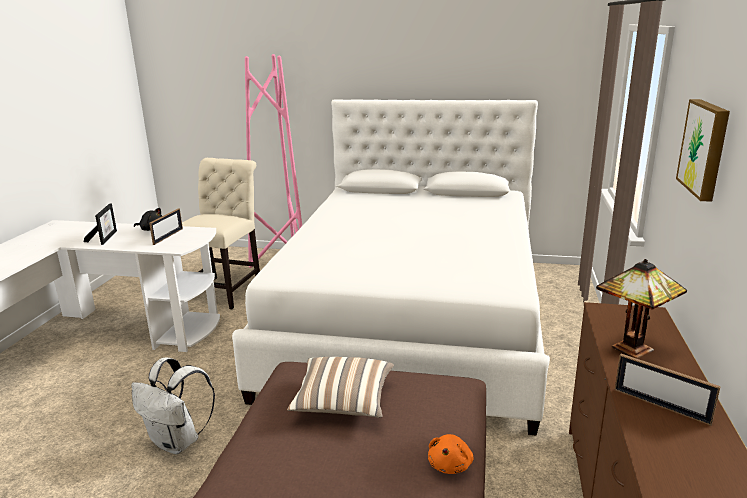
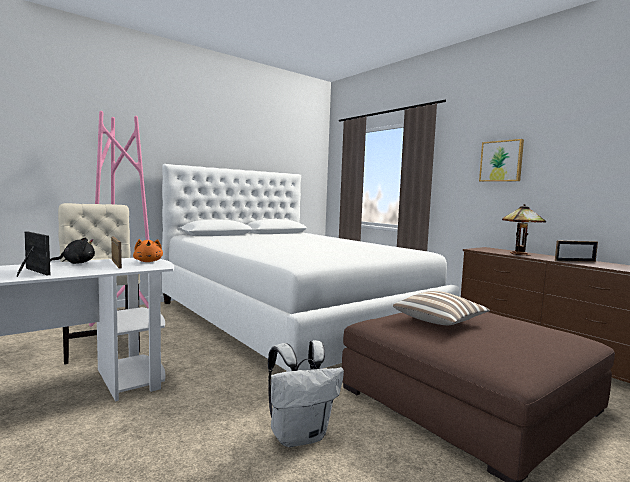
camera: 50 degrees left, 15 degrees down
(450, 465) = (531, 323): orange plush toy -> orange plush toy (148, 261)

